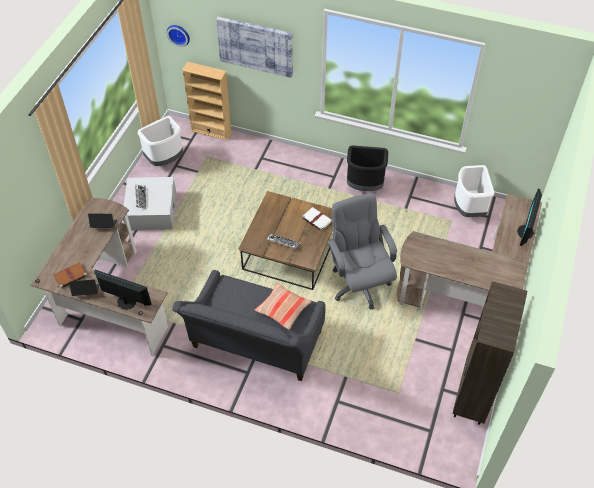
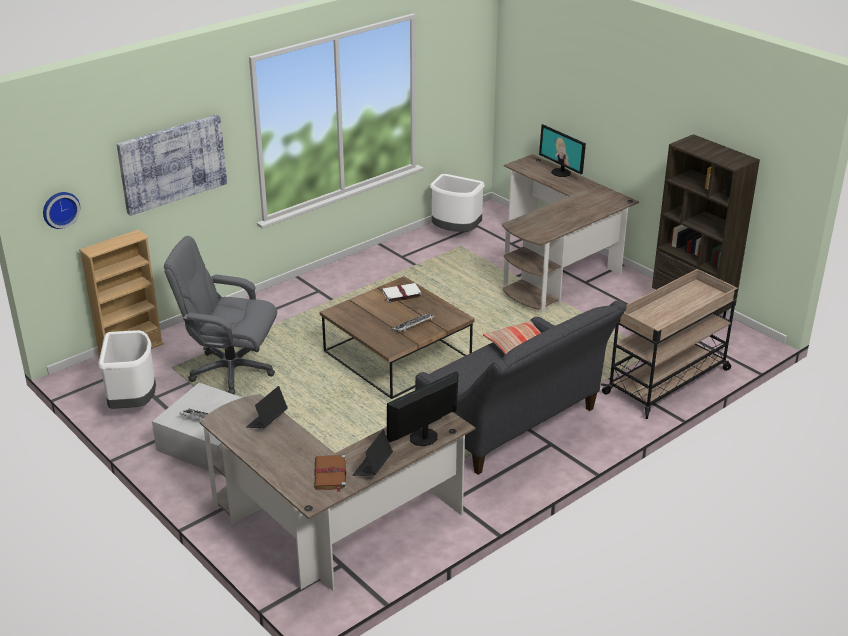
camera: 60 degrees left, 20 degrees down
(359, 284) = (491, 327): grey office chair -> grey office chair (230, 370)
(365, 186) = (355, 277): black trash can -> none
(366, 414) = (668, 381): none -> beige cart

